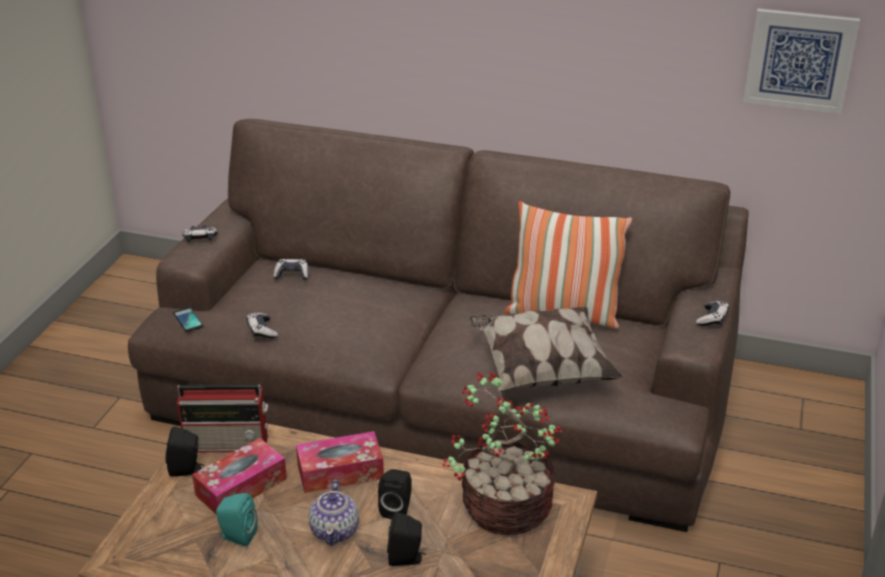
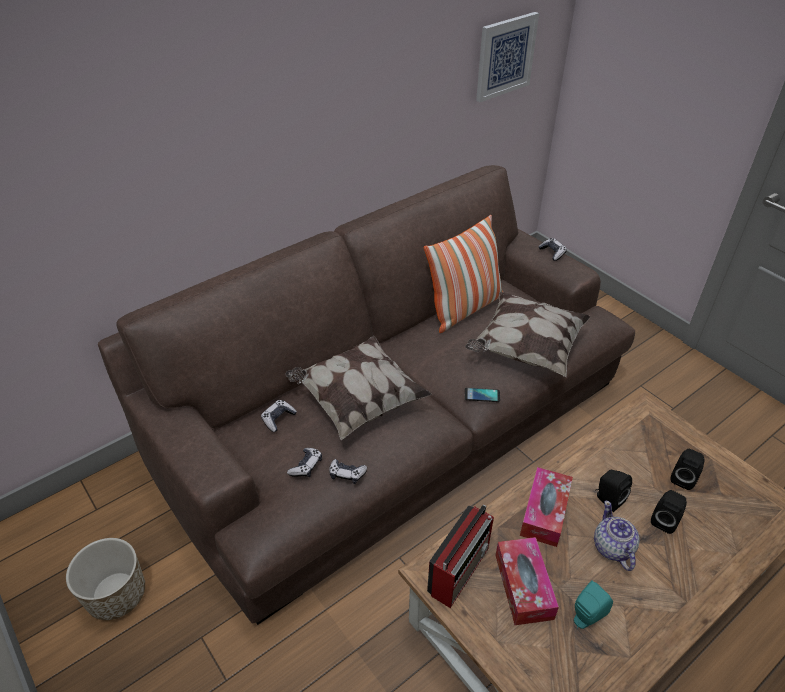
camera: 55 degrees left, 10 degrees up
(123, 339) = (116, 595): none -> planter
(187, 470) = (476, 616): black speaker -> black speaker (683, 478)
(188, 320) = (278, 519): phone -> phone (482, 395)
(200, 238) = (188, 450): game controller -> game controller (306, 466)
(335, 530) = (612, 548): teapot -> teapot turned 135 degrees counterclockwise
(355, 303) = (357, 400): none -> pillow
(503, 507) = (637, 442): potted plant -> none

